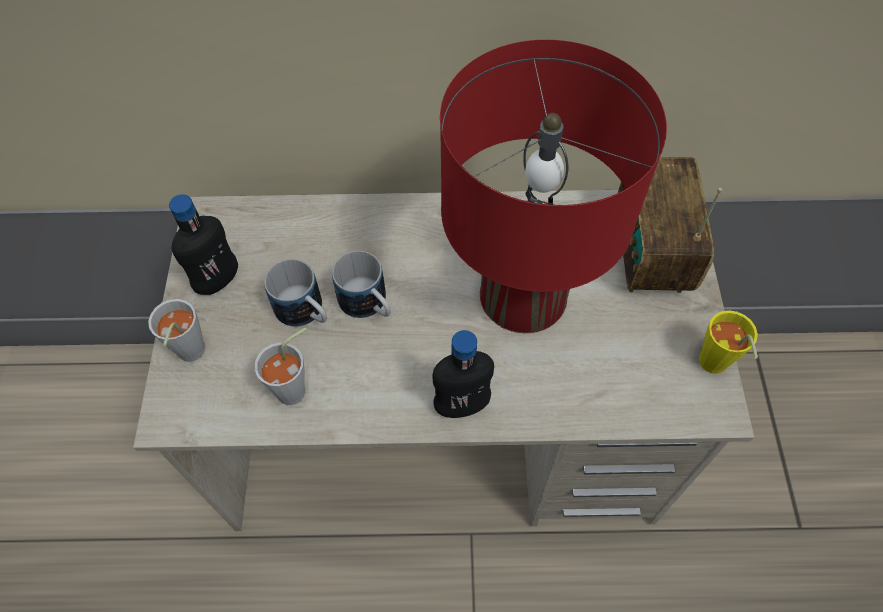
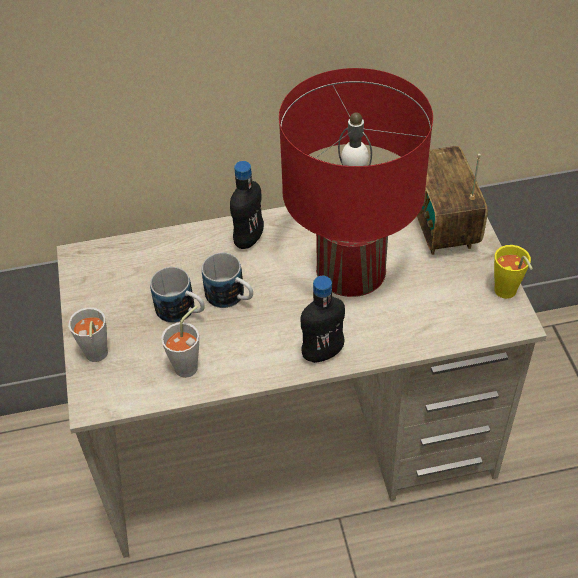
camera: 10 degrees left, 10 degrees down
(218, 281) = (104, 301): black bottle -> black bottle (249, 239)

